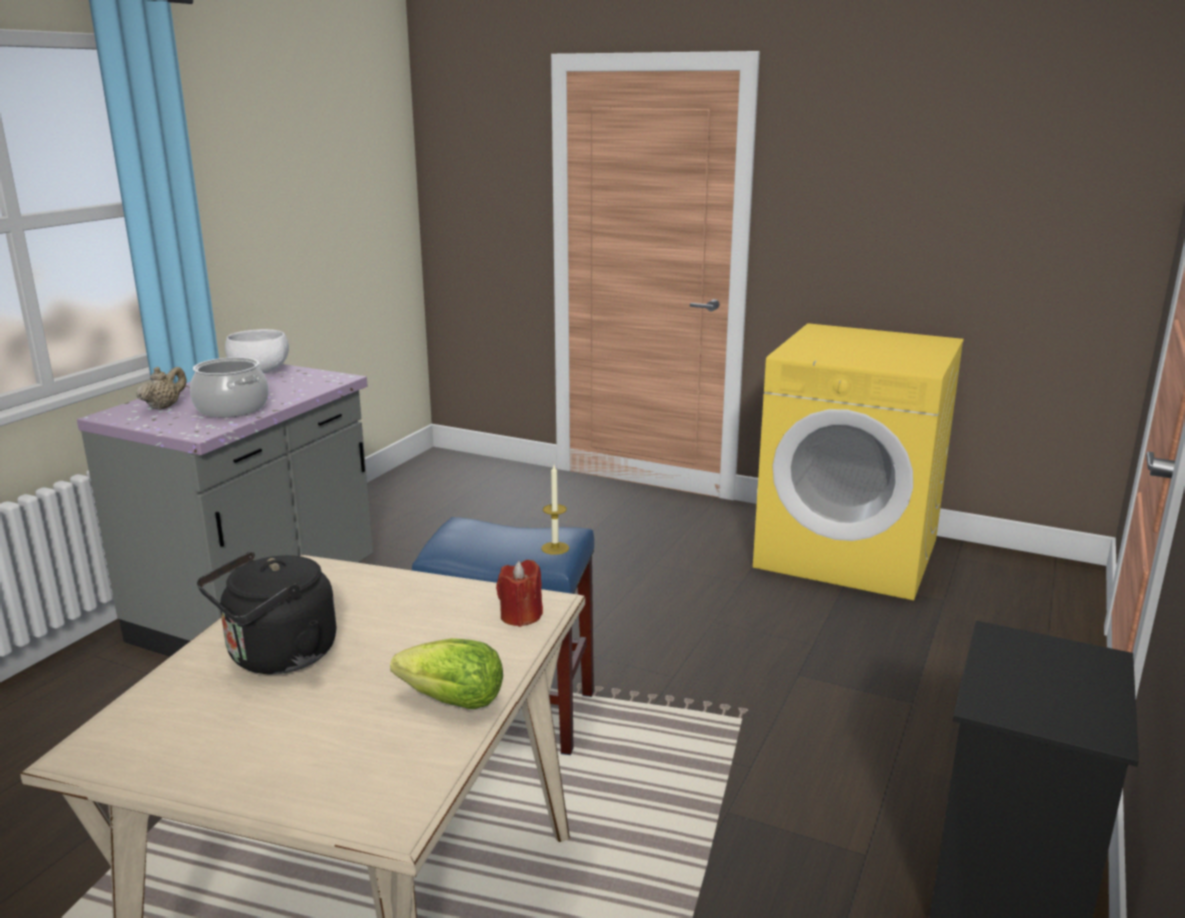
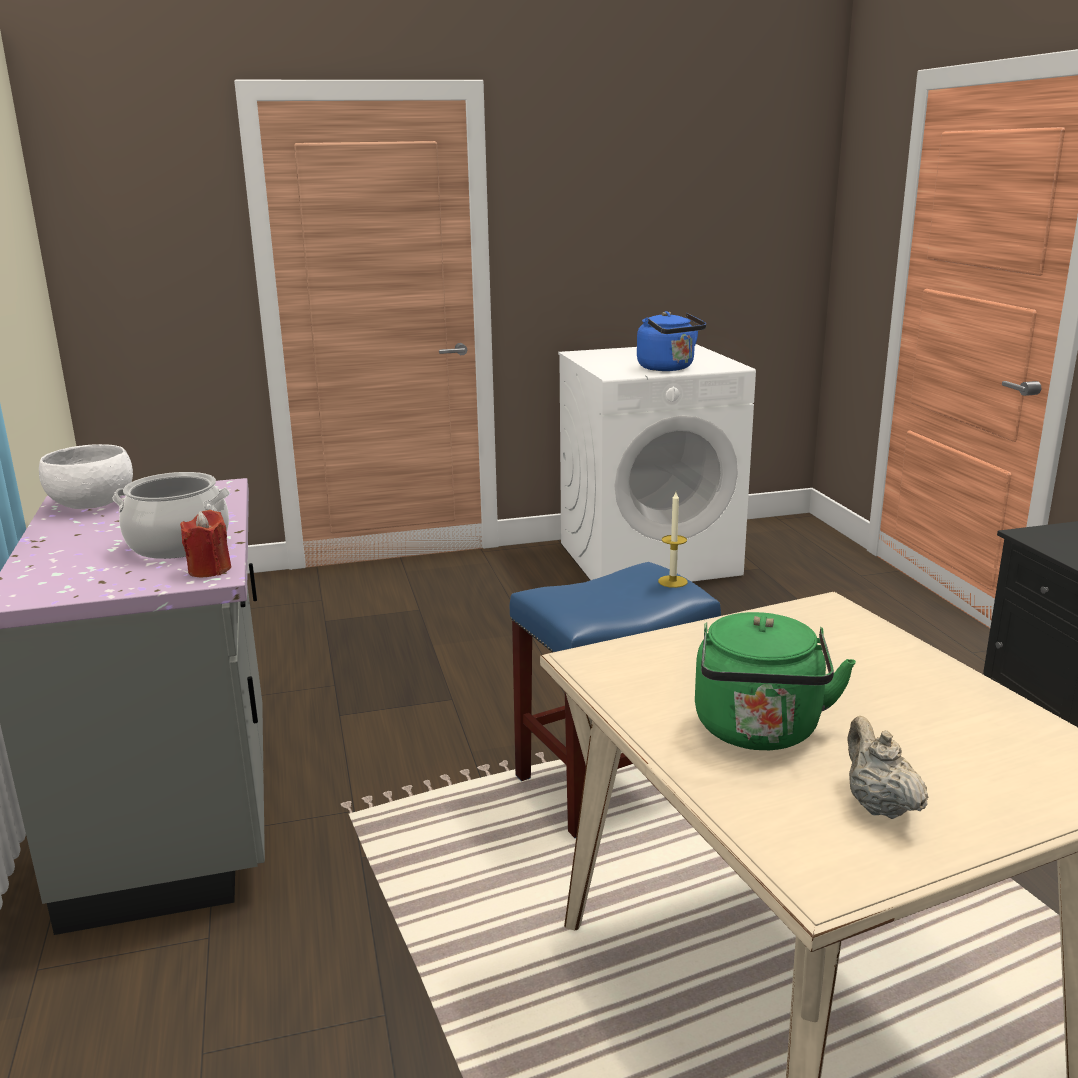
camera: 40 degrees left, 0 degrees up
(164, 407) = (75, 567): beige teapot -> beige teapot (878, 805)
(277, 657) = (759, 732): black kettle -> green kettle
(453, 702) = (955, 692): lettuce -> none
(521, 616) = (839, 621): red candle -> red candle (209, 570)
(848, 553) = (649, 558): yellow washing machine -> white washing machine
(856, 359) = (668, 368): none -> blue kettle

